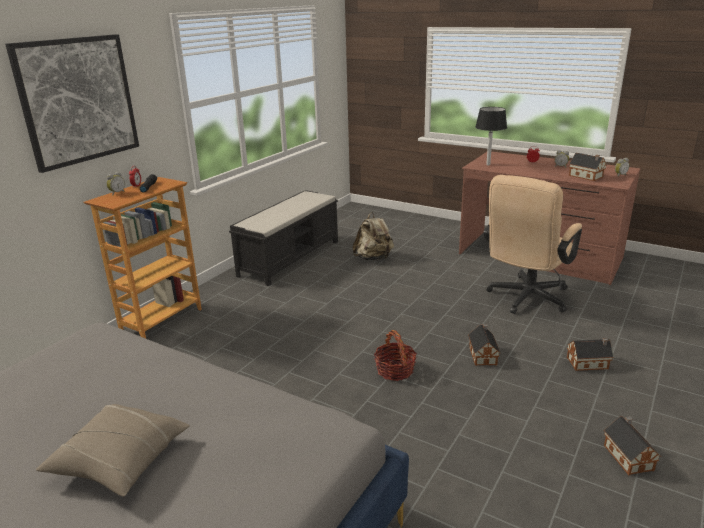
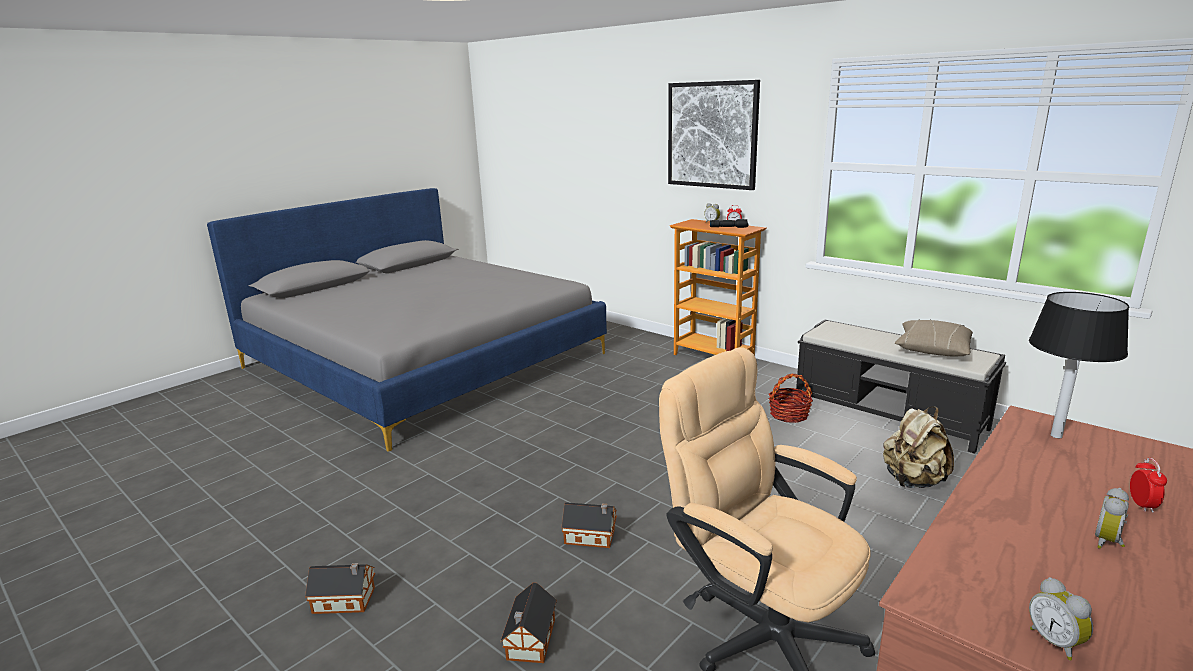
camera: 100 degrees right, 5 degrees down
(119, 461) = (419, 297): beige pillow -> beige pillow (932, 349)
(395, 370) = (583, 468): basket -> basket (789, 415)
(586, 176) = (1002, 560): toy house -> none

